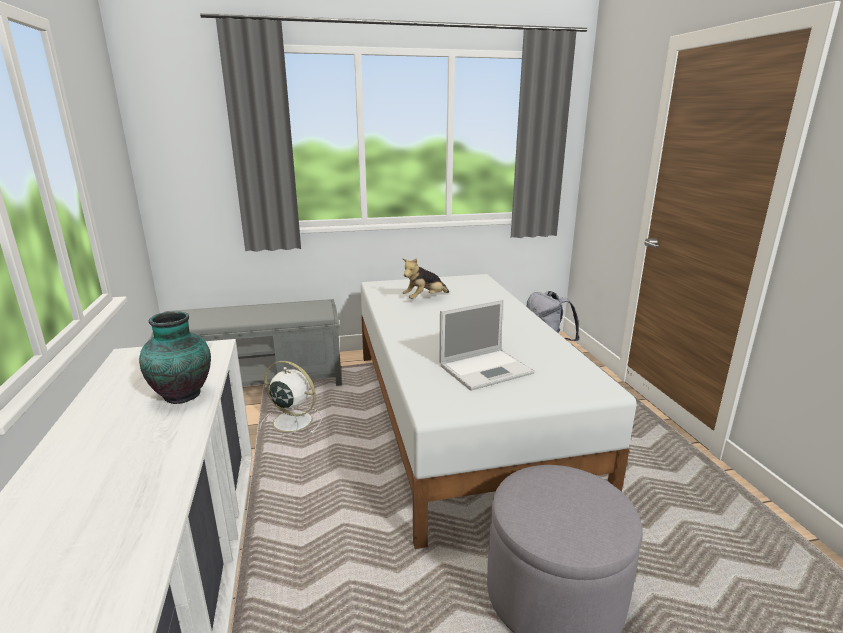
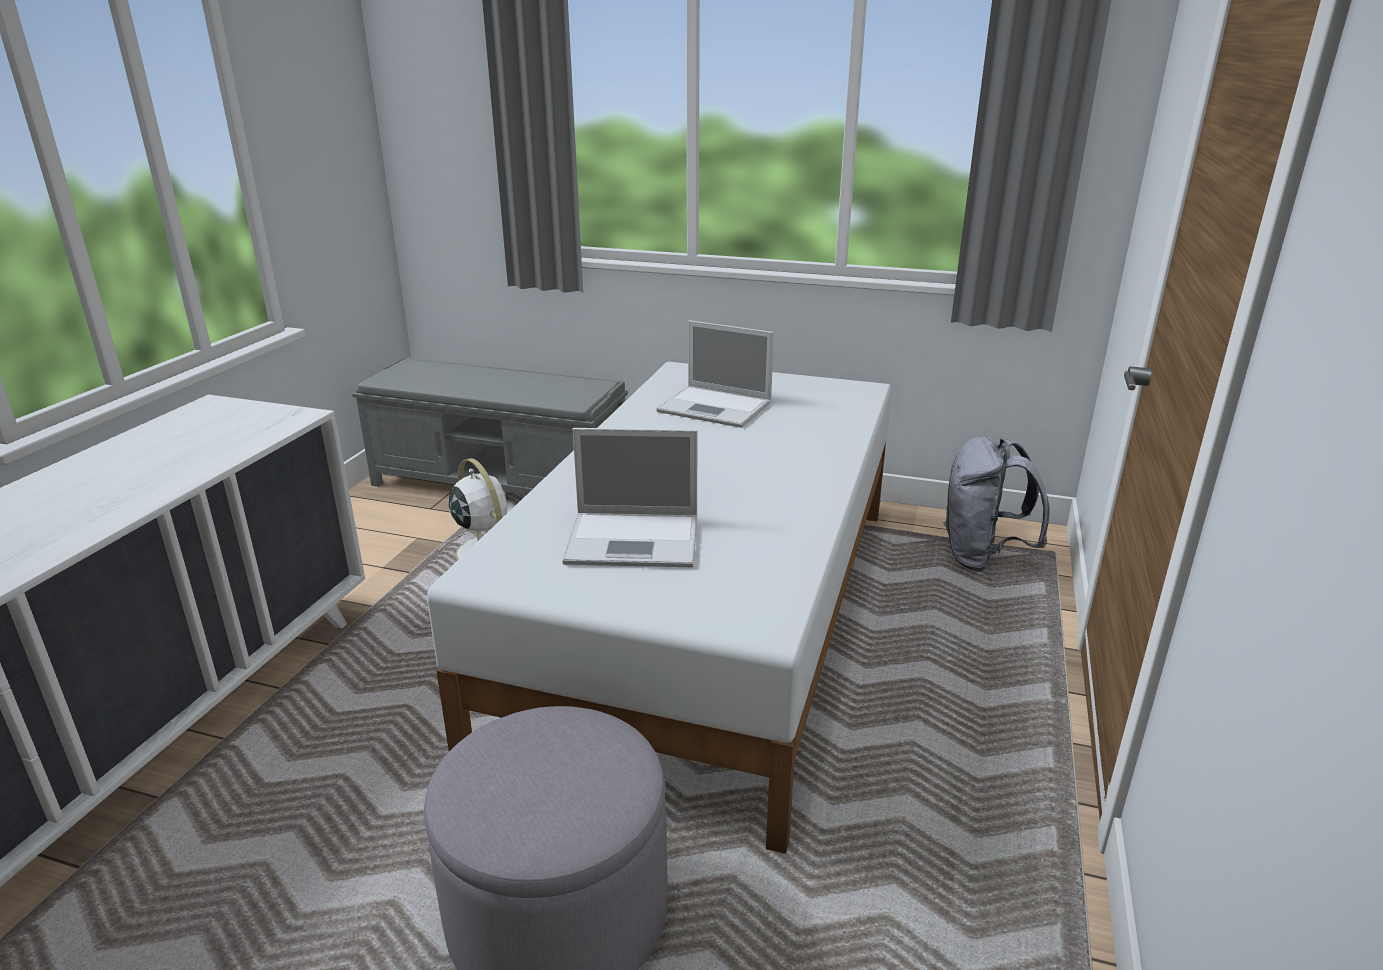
camera: 30 degrees right, 5 degrees up
(183, 394) = (186, 466): vase -> none
(424, 299) = (716, 407): plush toy -> laptop

